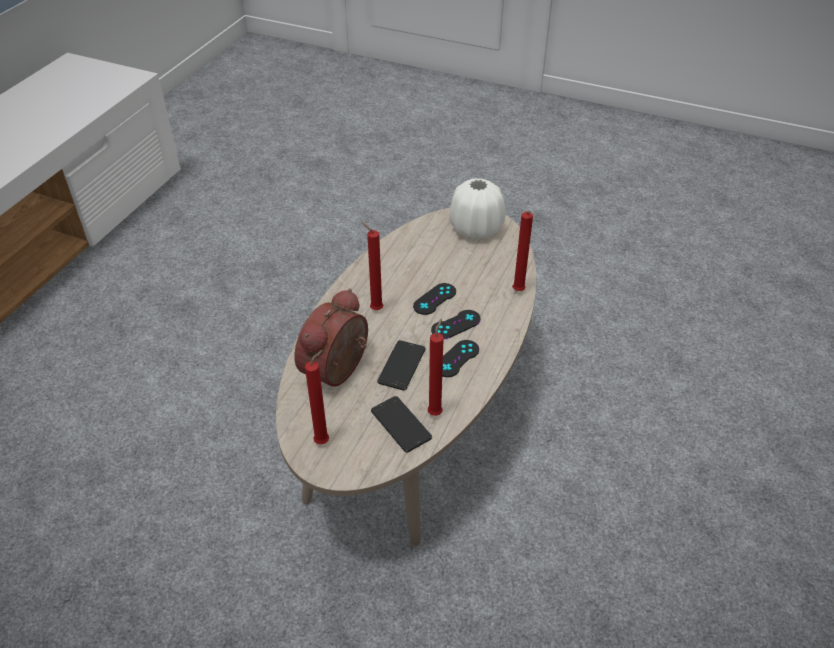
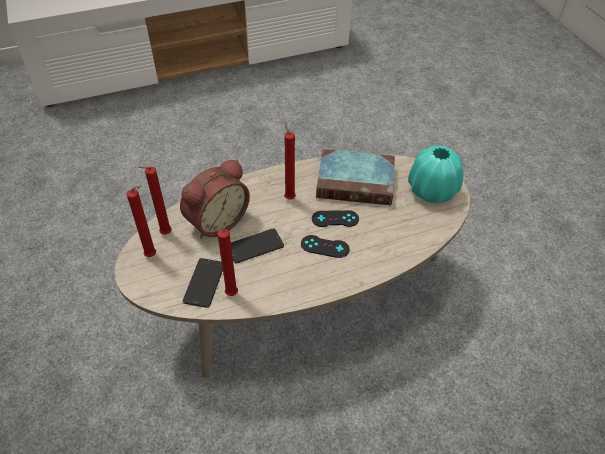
camera: 45 degrees right, 5 degrees up
(339, 372) = (215, 221): alarm clock -> alarm clock turned 150 degrees clockwise
(412, 260) = (357, 182): none -> book
(457, 358) = (294, 270): black game controller -> none
(476, 228) = (432, 190): white vase -> turquoise vase
(518, 292) = (399, 257): red candle -> red candle (164, 234)

